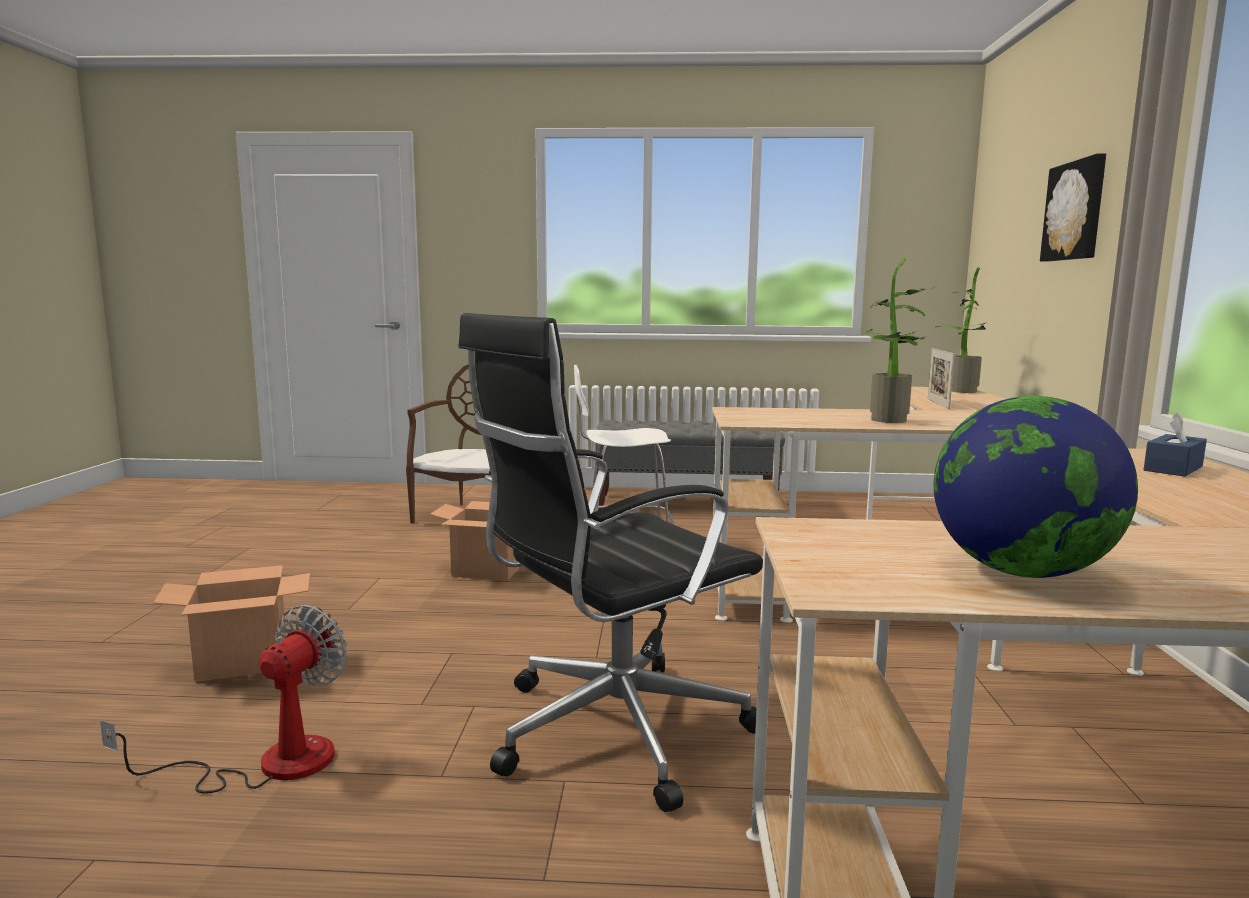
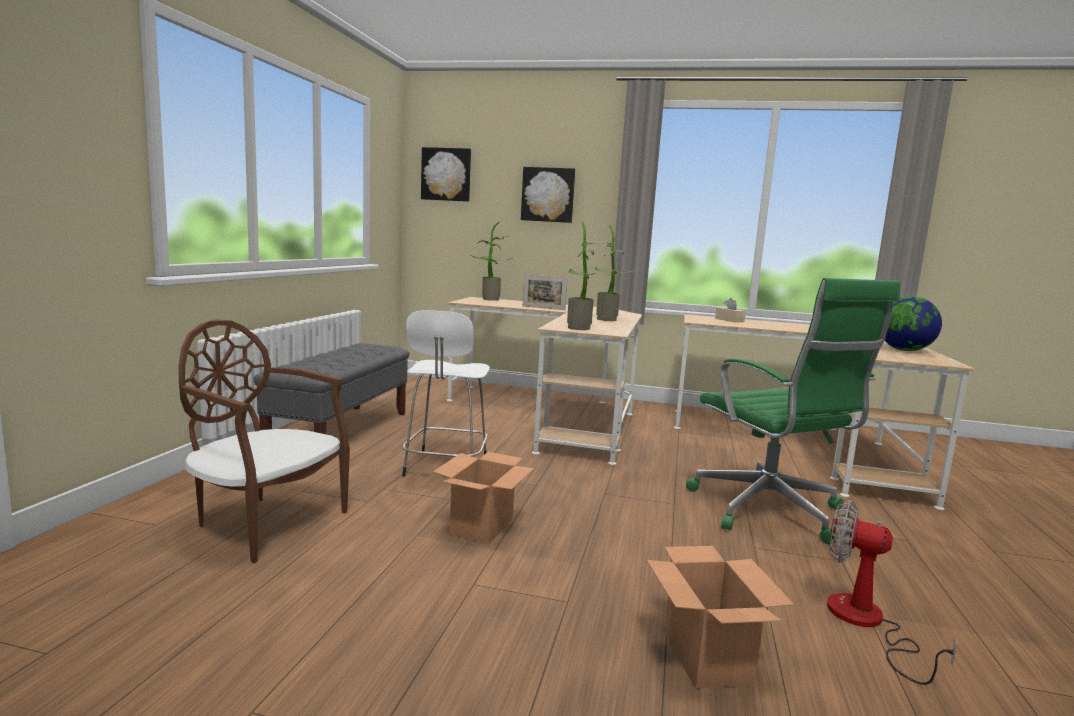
camera: 80 degrees left, 0 degrees up
(611, 731) = (770, 511): black office chair -> green office chair
(753, 415) = (582, 328): none -> potted plant
(997, 203) = (446, 174): none -> picture
(1173, 468) = (729, 320): blue tissue box -> beige tissue box

